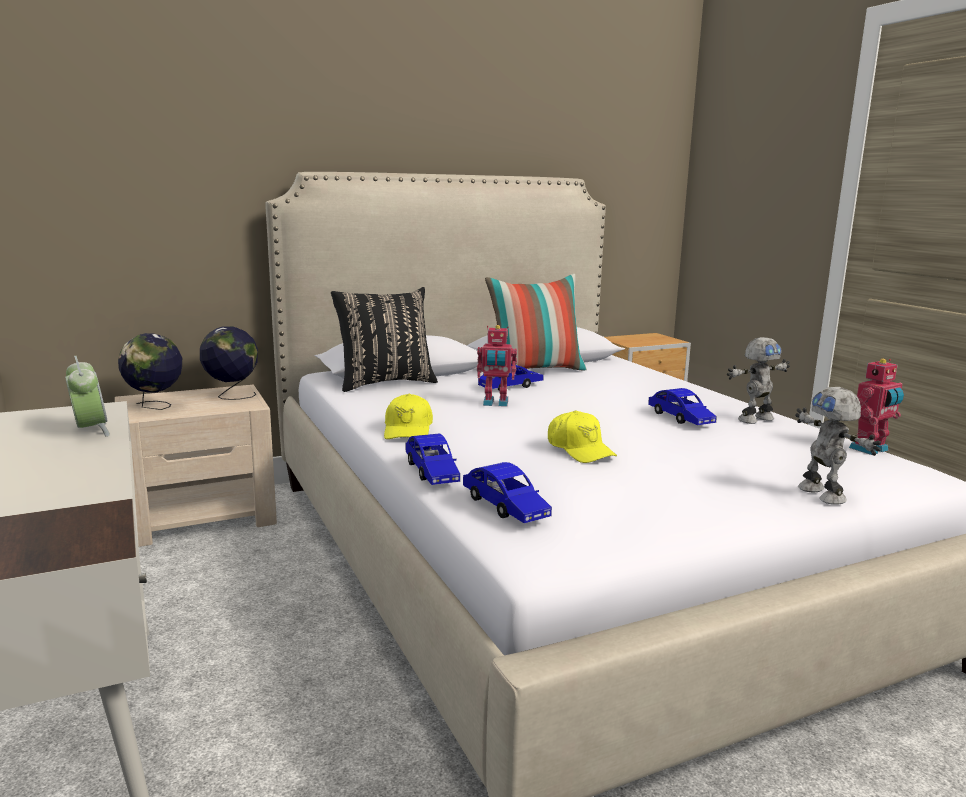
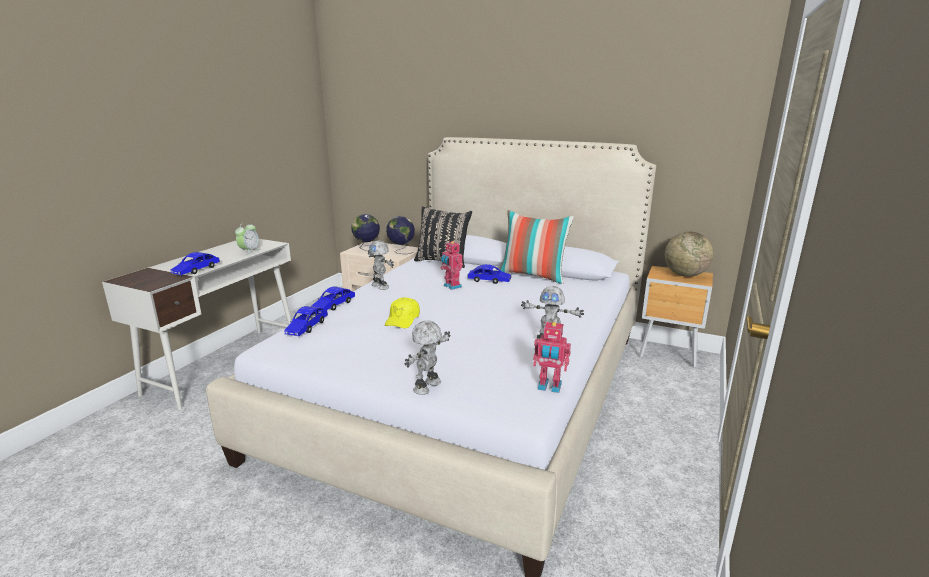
camera: 50 degrees right, 5 degrees up
(408, 430) = (381, 286): yellow cap -> toy robot
(646, 338) = (685, 275): none -> globe
(680, 418) = (509, 326): blue toy car -> blue toy car (196, 270)

